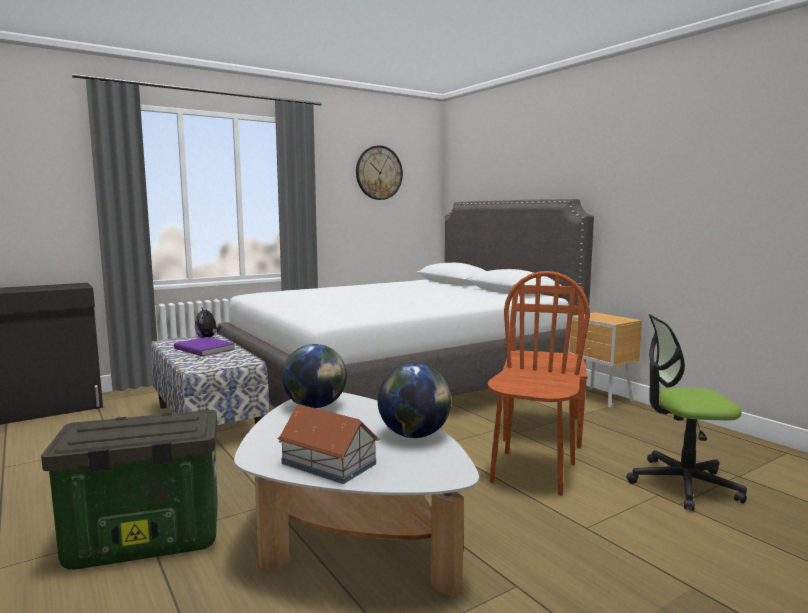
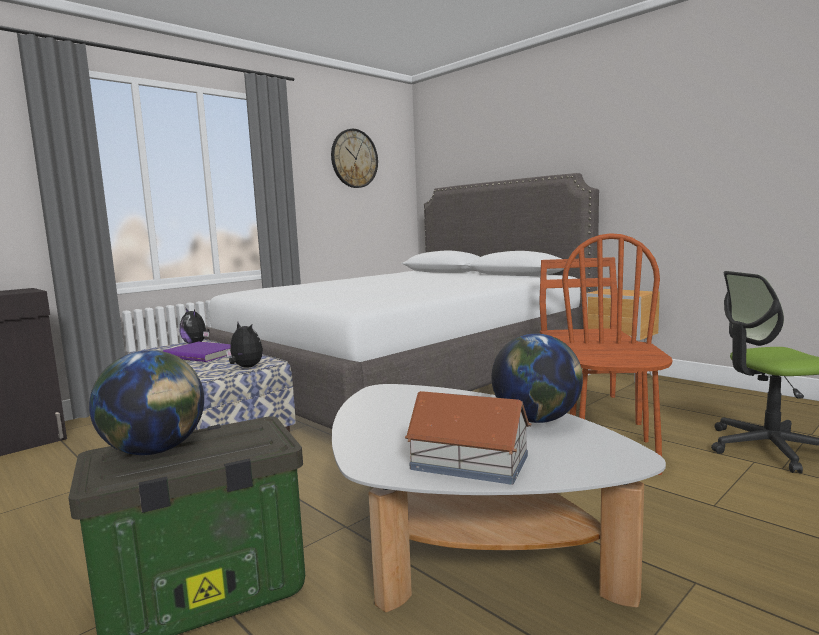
camera: 10 degrees left, 0 degrees up
(228, 364) = (245, 367): none -> plush toy
(315, 406) = (388, 401): globe -> globe (155, 450)

